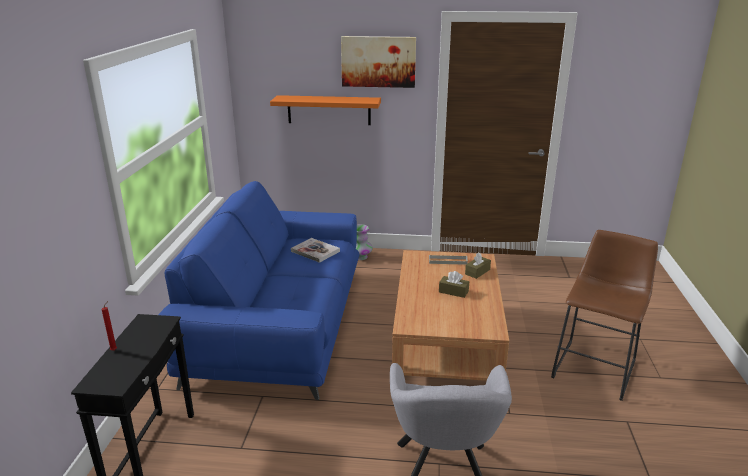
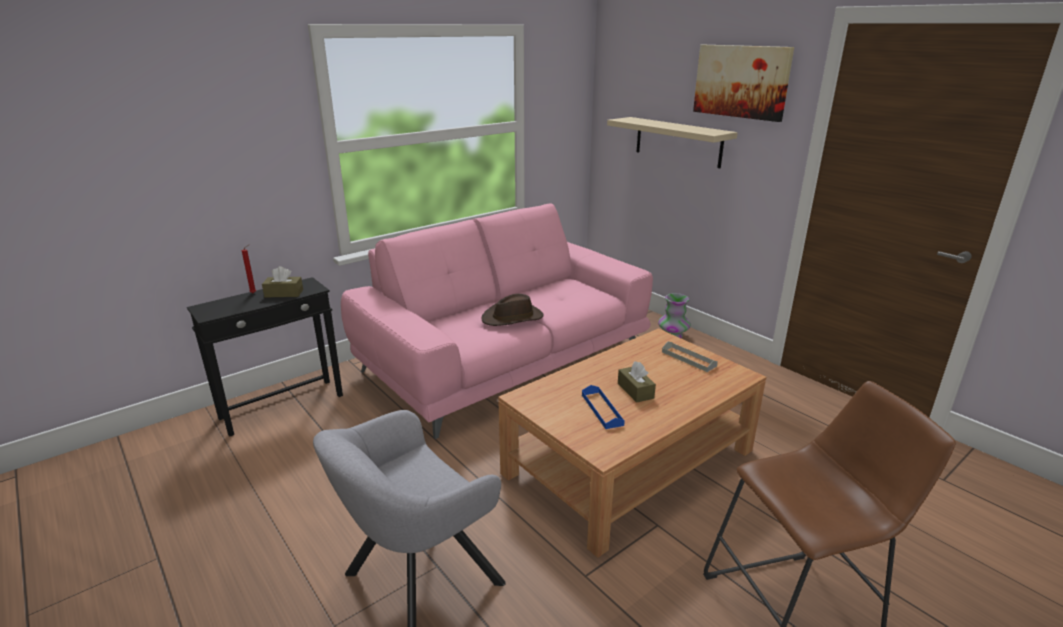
camera: 45 degrees right, 0 degrees up
(279, 323) = (505, 360): blue sofa -> pink sofa
(307, 282) = (513, 318): none -> brown hat
(315, 251) = (568, 296): book -> none
(329, 110) = (678, 142): orange shelf -> beige shelf
(456, 310) = (602, 410): none -> blue tray
(477, 272) = (705, 385): brown tissue box -> brown tissue box (284, 293)

